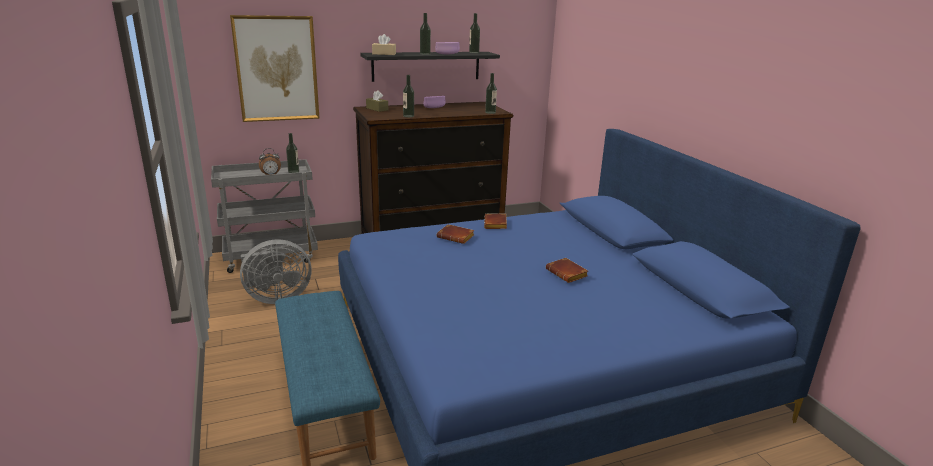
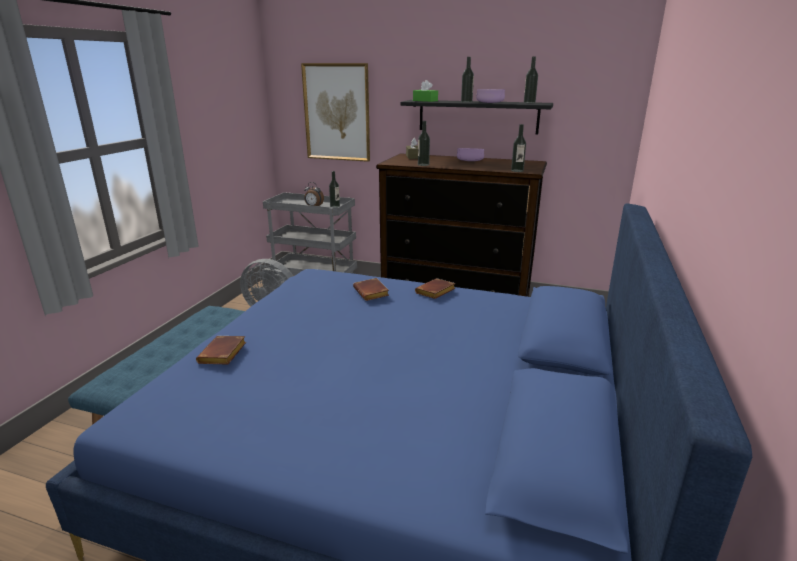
camera: 40 degrees right, 0 degrees up
(384, 54) = (425, 101): beige tissue box -> green tissue box
(568, 274) = (409, 366): brown book -> brown book (223, 355)

